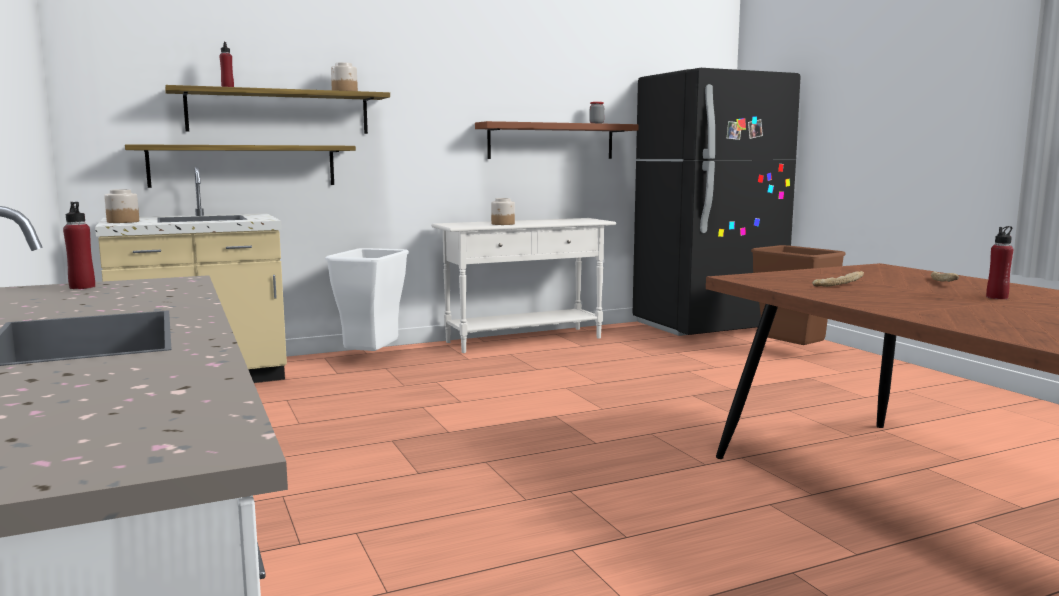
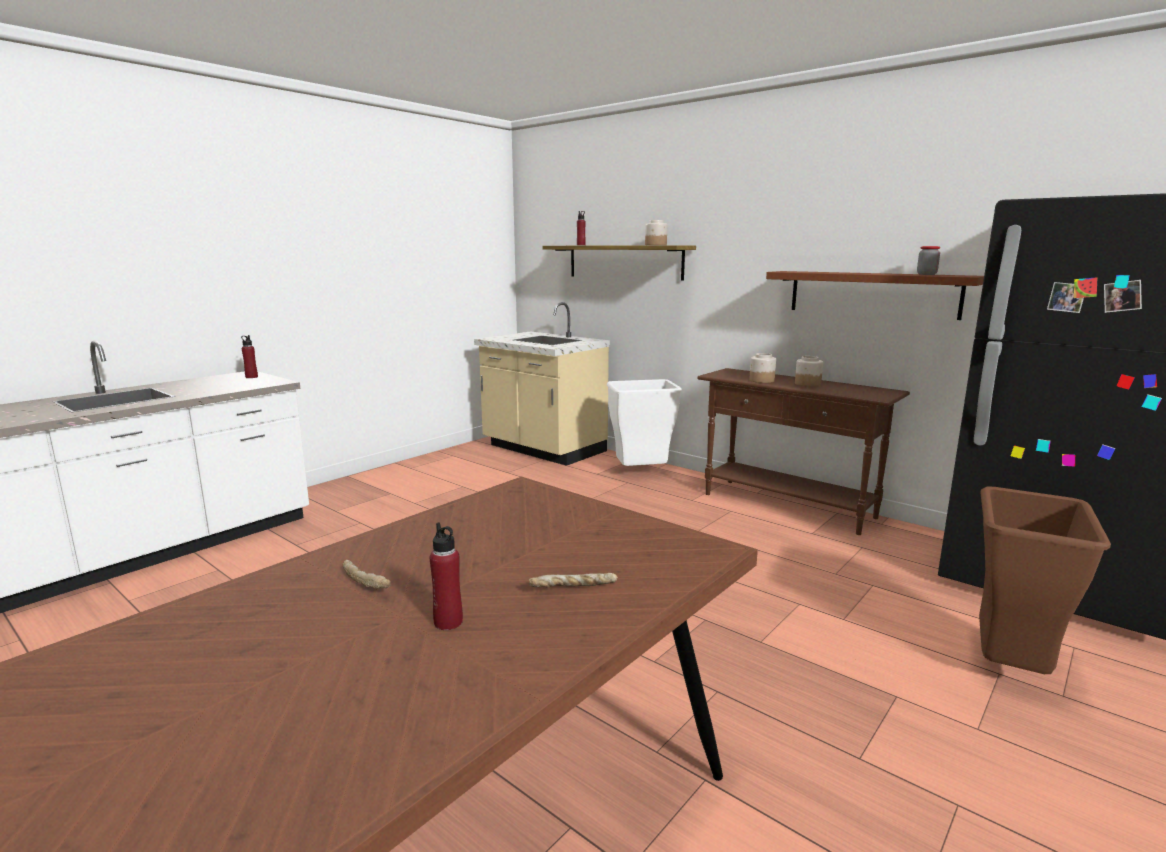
camera: 65 degrees right, 5 degrees up
(122, 222) = (505, 337): jar -> jar (807, 384)
(243, 166) = (601, 303): shelf -> none
(525, 340) = (788, 506): white console table -> brown console table
(837, 285) = (495, 530): bread -> bread (366, 582)

